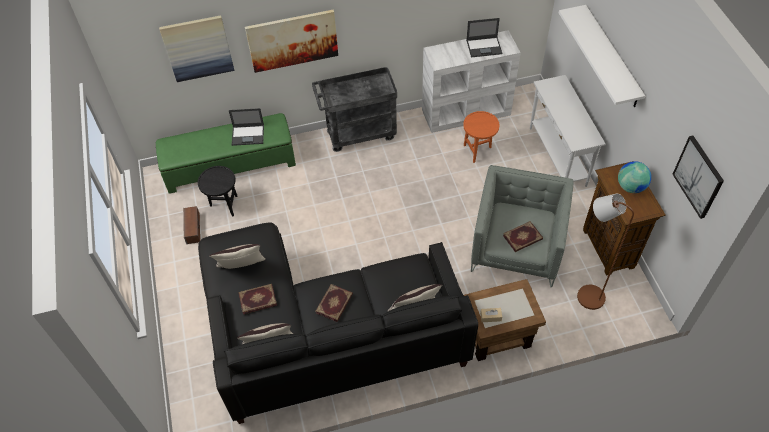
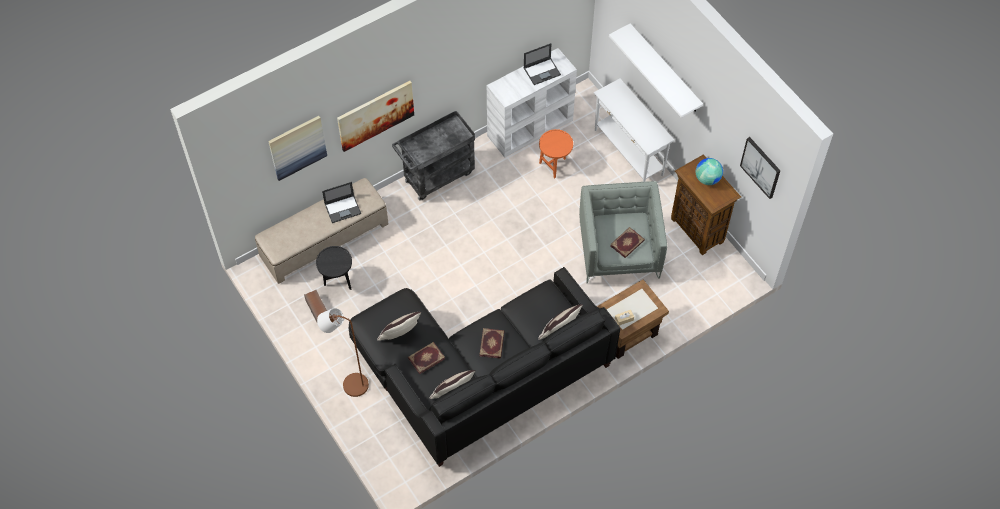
camera: 20 degrees left, 5 degrees up
(230, 164) = (324, 239): green bench -> beige bench
(585, 295) = (689, 277): brown floor lamp -> brown floor lamp (350, 384)

